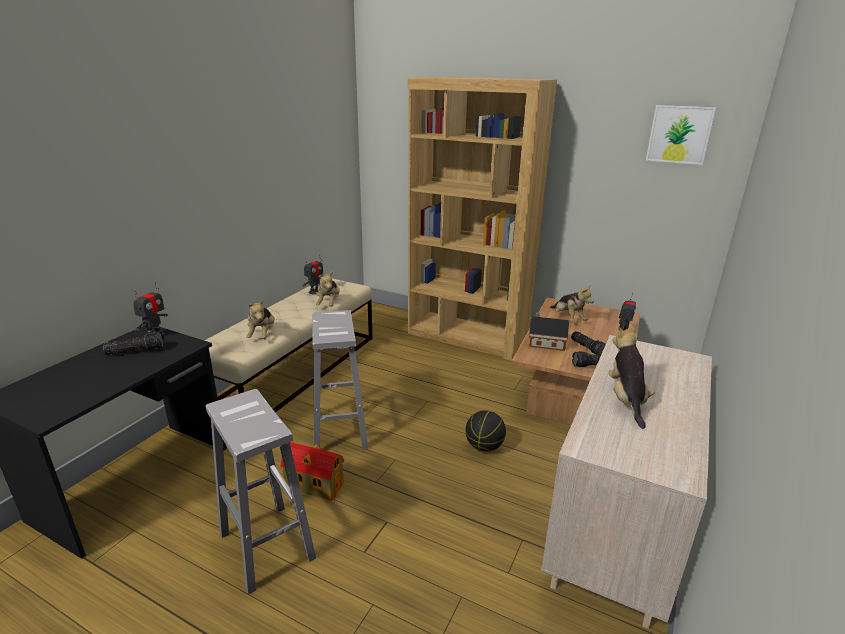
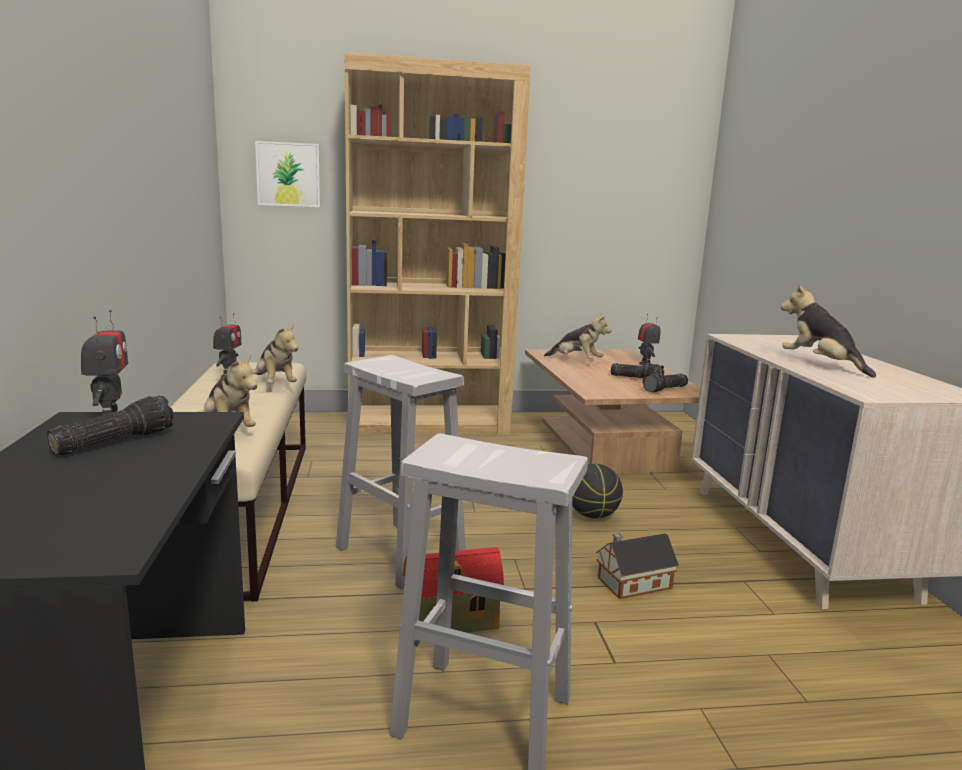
camera: 35 degrees left, 10 degrees down
(545, 343) = (591, 381): toy house -> toy house (631, 583)
(679, 134) = (648, 143): picture -> picture (288, 174)

